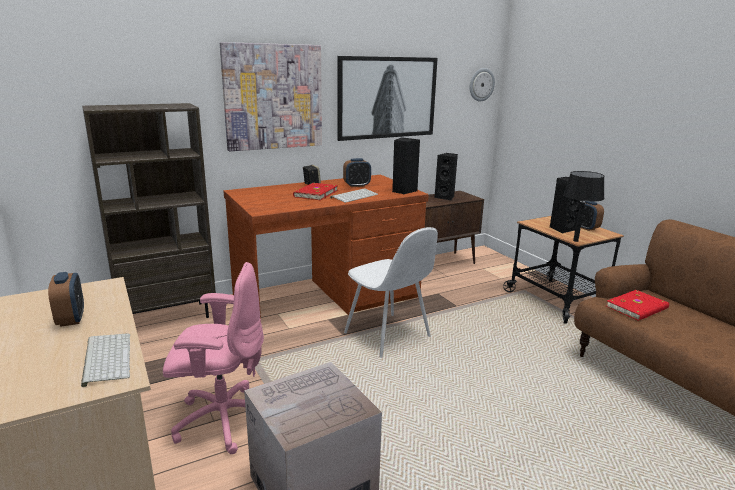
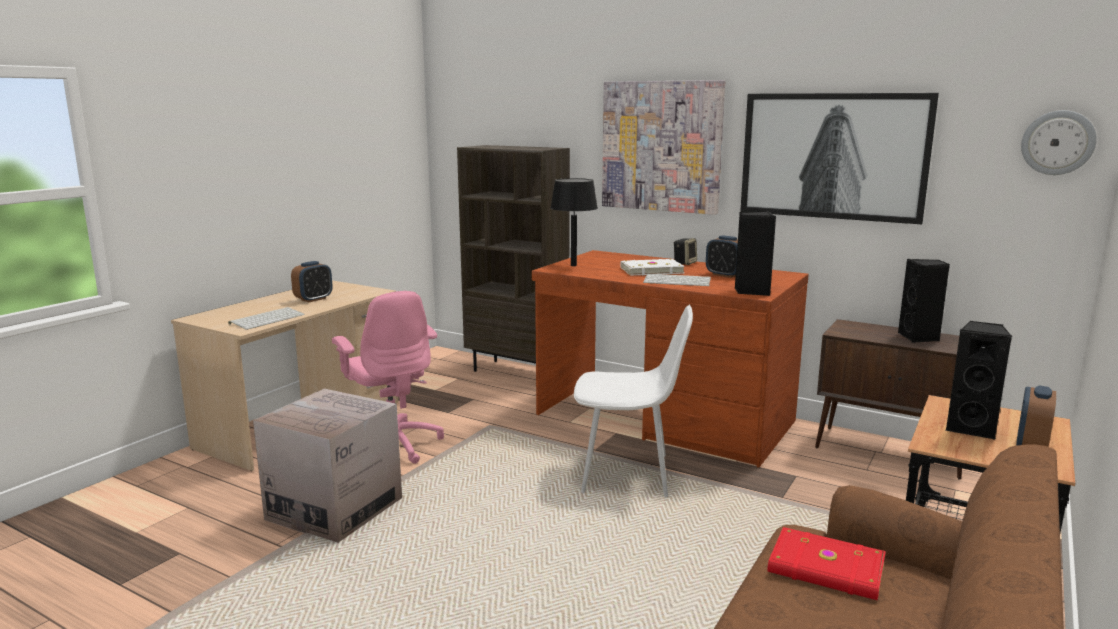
camera: 60 degrees right, 5 degrees down
(315, 194) = (651, 270): red book -> white book
(388, 336) = (629, 474): white chair -> white chair turned 105 degrees counterclockwise
(575, 241) = (926, 444): black table lamp -> black table lamp (573, 265)

